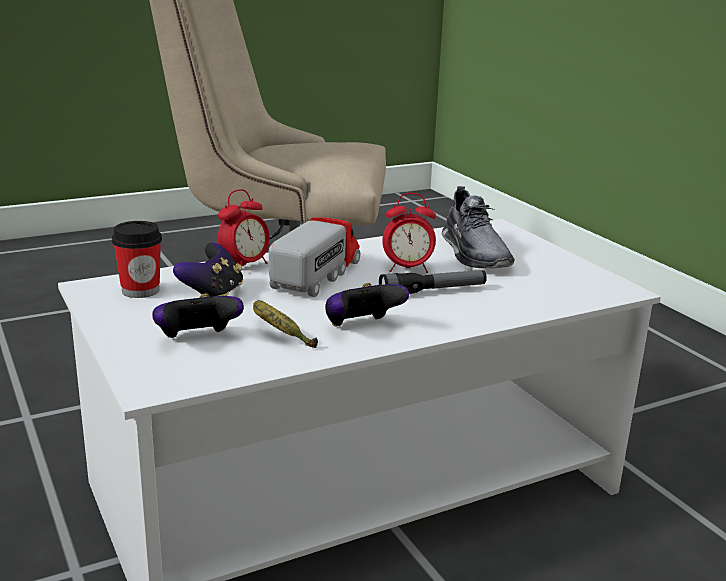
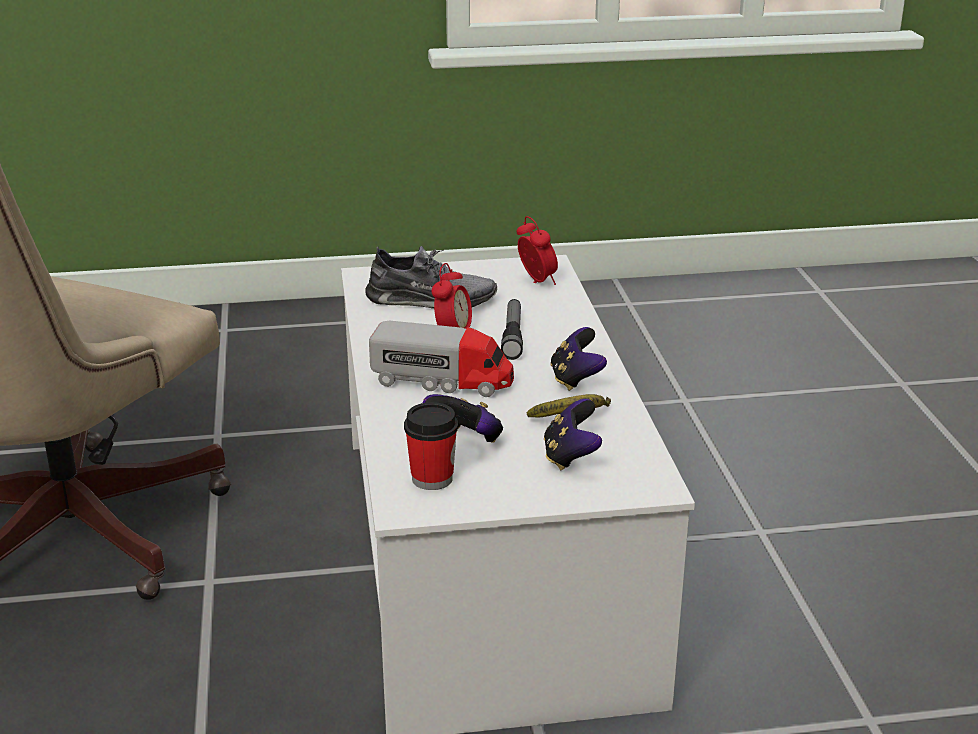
camera: 70 degrees left, 5 degrees up
(245, 266) = (394, 414): alarm clock -> alarm clock (536, 282)
(317, 275) = (443, 381): toy truck -> toy truck turned 150 degrees clockwise

